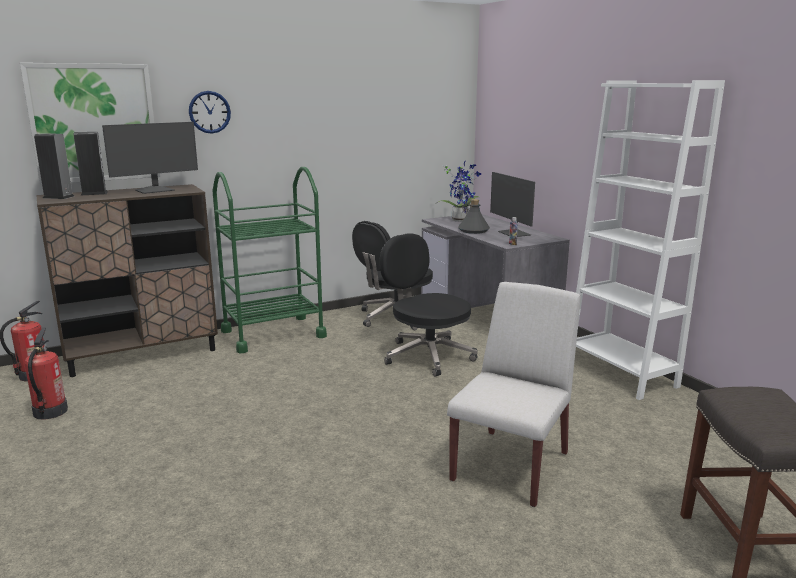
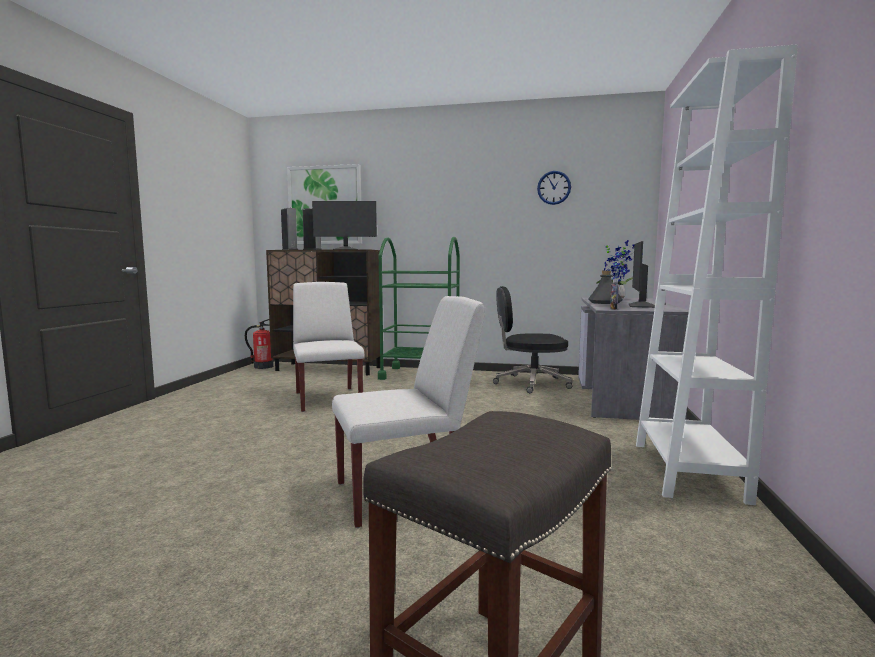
camera: 40 degrees right, 10 degrees down
(50, 412) = (233, 381): fire extinguisher -> none
(209, 112) = (400, 197): wall clock -> wall clock (554, 187)
(241, 398) = (327, 399): none -> white chair
(426, 355) = (503, 409): black office chair -> none

